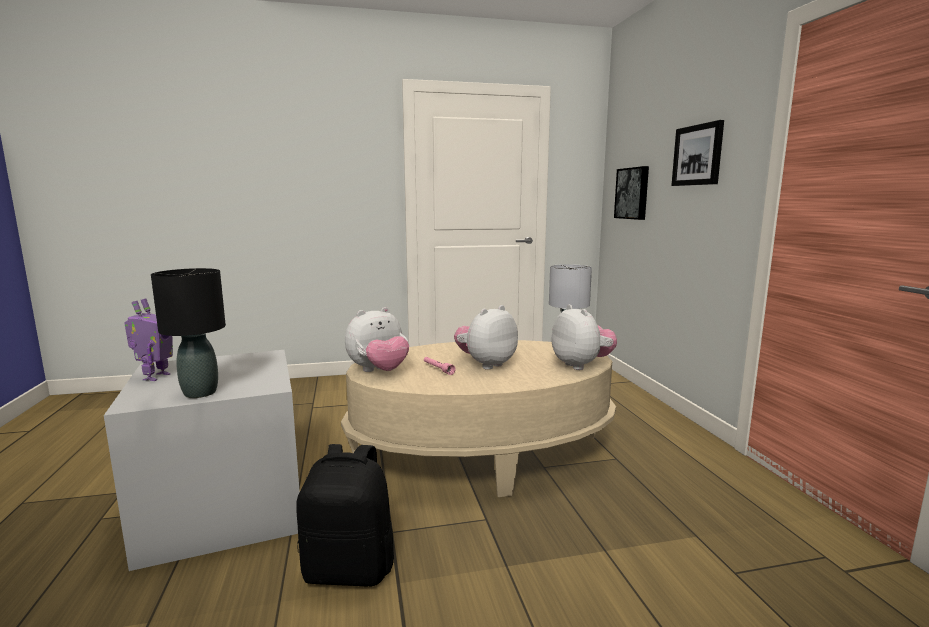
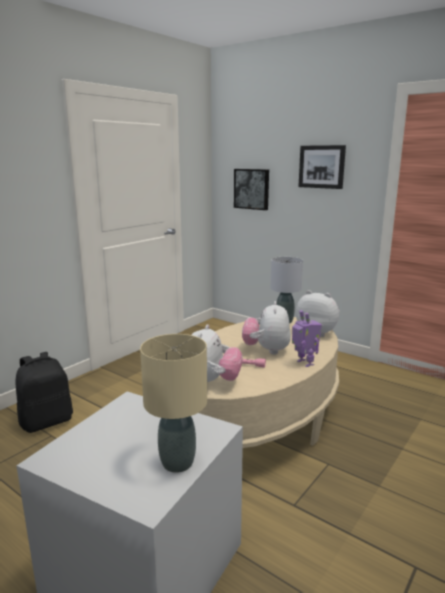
camera: 40 degrees left, 5 degrees up
(155, 377) = (84, 470): toy robot -> toy robot (304, 363)
(200, 393) = (178, 462): black table lamp -> beige table lamp
(350, 569) = (312, 545): black backpack -> black backpack (47, 421)

